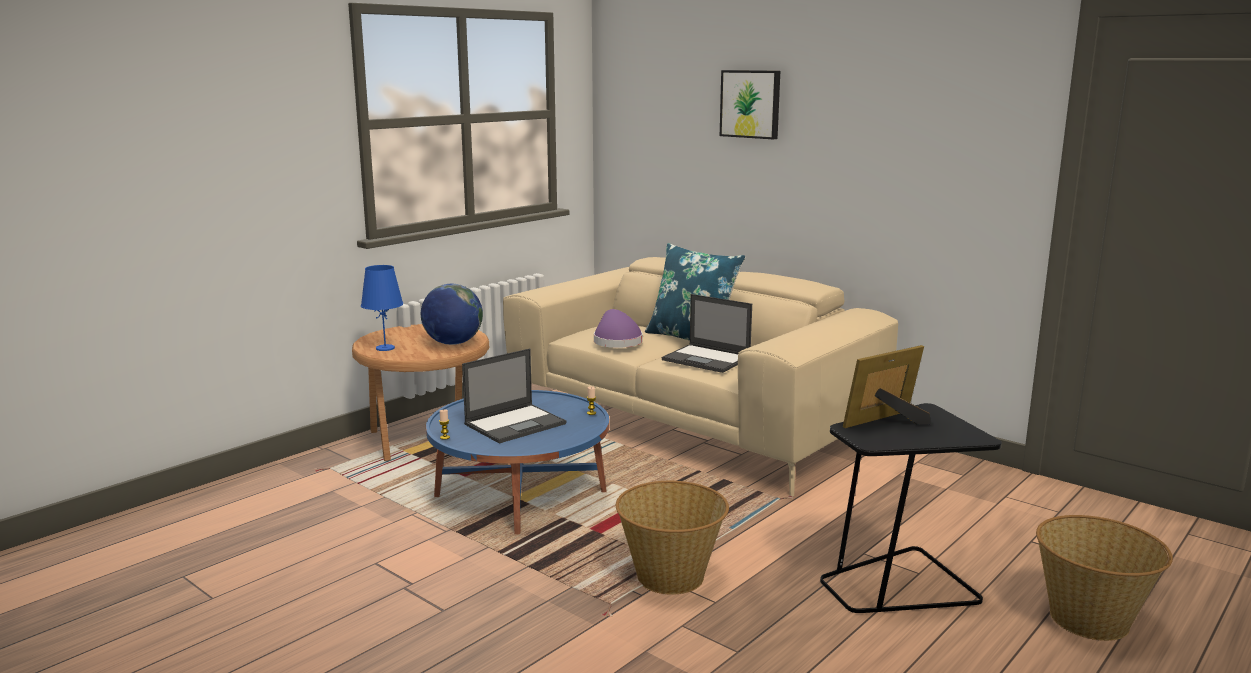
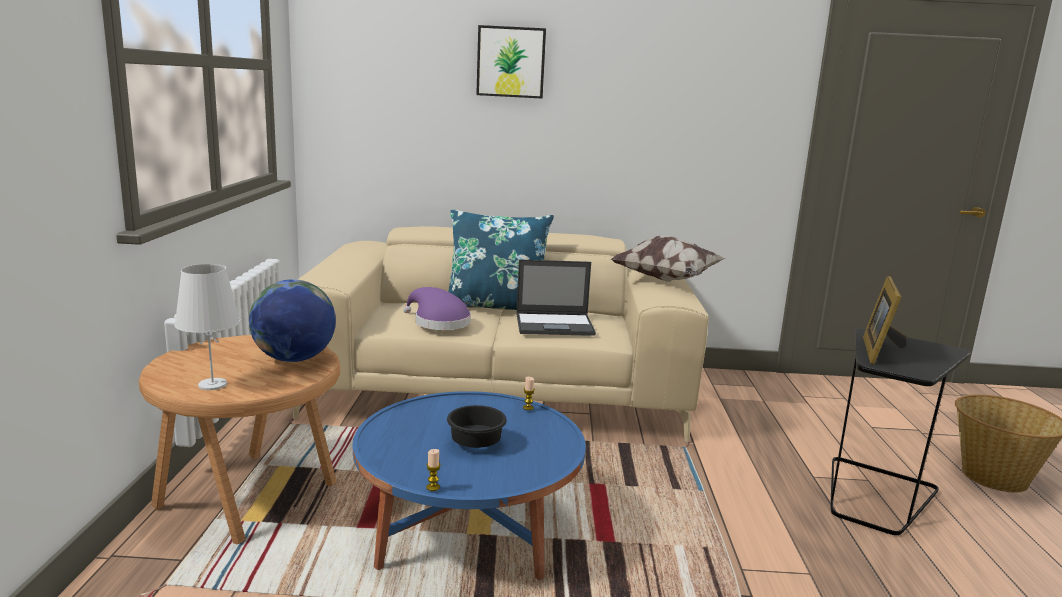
camera: 40 degrees left, 0 degrees up
(385, 348) = (213, 384): blue table lamp -> white table lamp
(516, 424) = (474, 443): laptop -> black bowl
(671, 576) = (738, 562): basket -> none
(823, 332) = (667, 280): none -> pillow

